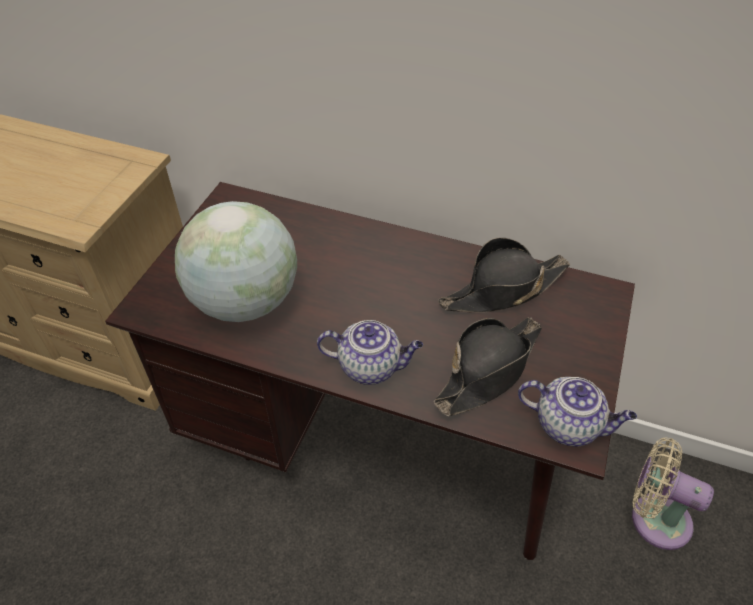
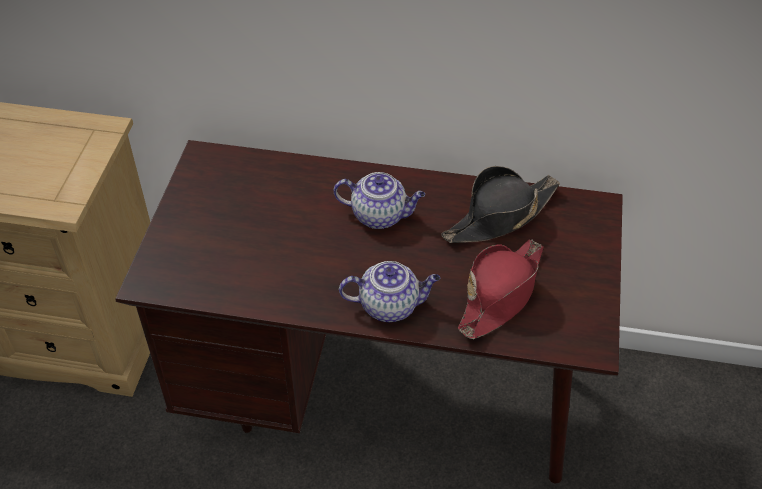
camera: 10 degrees left, 0 degrees up
(245, 302) = (251, 261): globe -> none
(489, 370) = (501, 293): black hat -> red hat
(568, 425) = (581, 332): teapot -> teapot (380, 215)
(654, 517) = (671, 424): beige fan -> none

